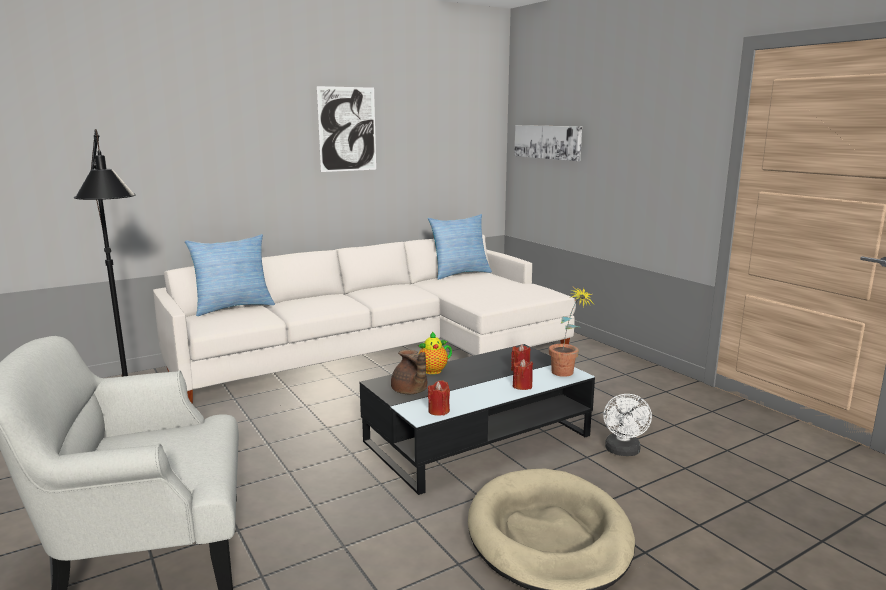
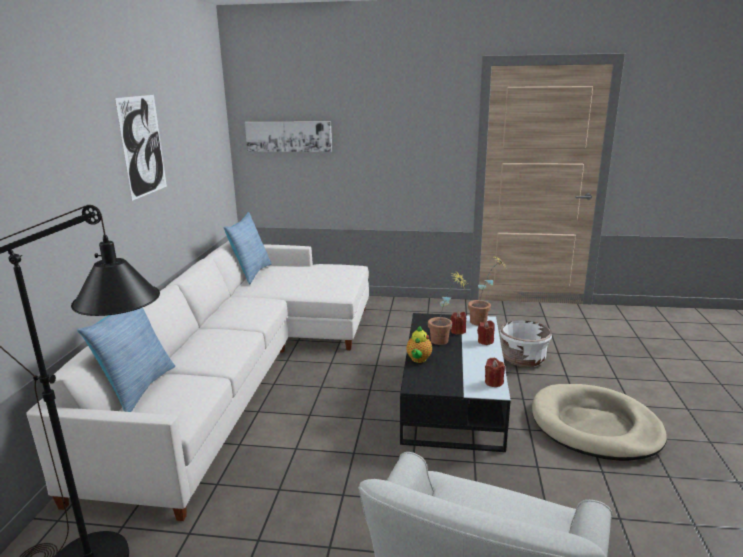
camera: 50 degrees left, 5 degrees up
(410, 391) = (447, 380): brown teapot -> none
(486, 371) = (444, 342): none -> potted plant
(623, 451) = (523, 360): white fan -> white planter

